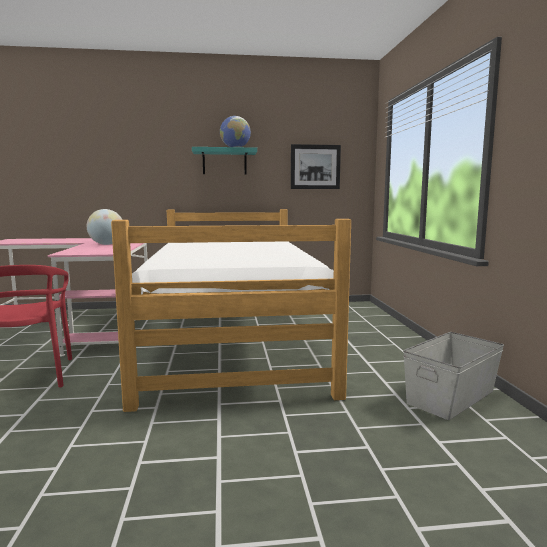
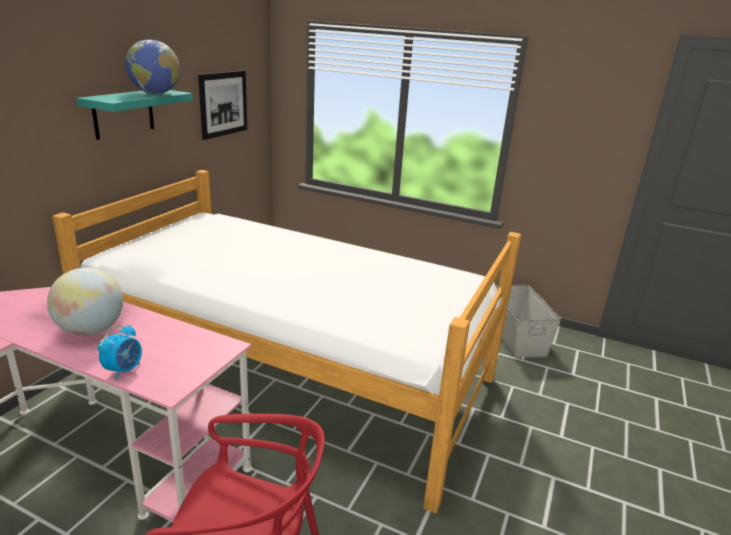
camera: 60 degrees left, 15 degrees up
(75, 249) = (124, 370): none -> alarm clock

